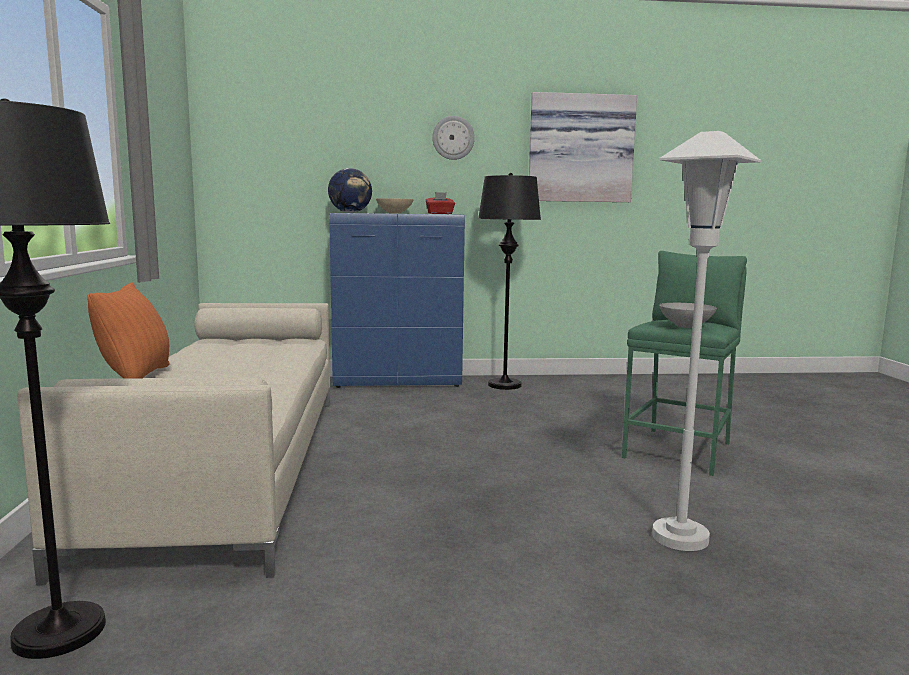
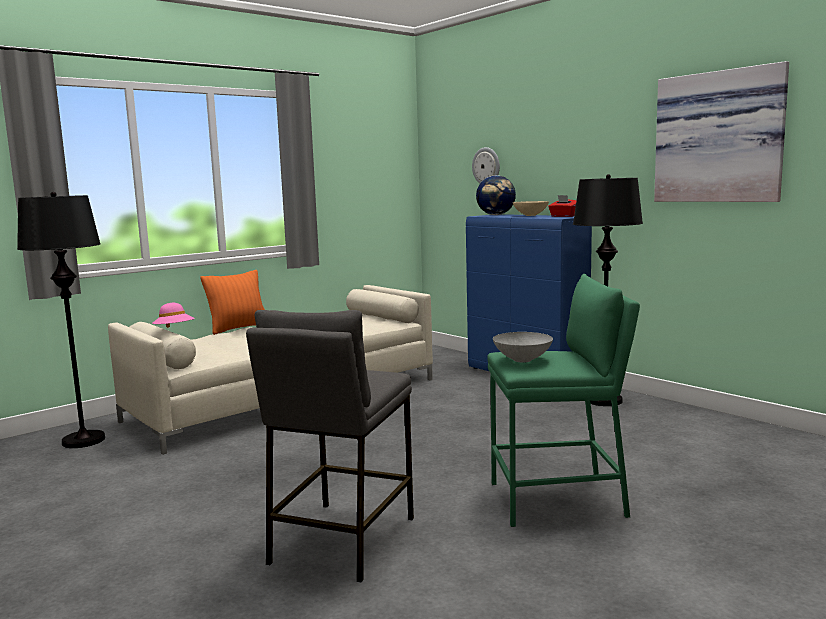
camera: 55 degrees right, 0 degrees up
(210, 375) = (174, 330): none -> pink hat
(453, 138) = (589, 138): wall clock -> wall clock (486, 166)
(680, 537) = (341, 540): white floor lamp -> grey stool

